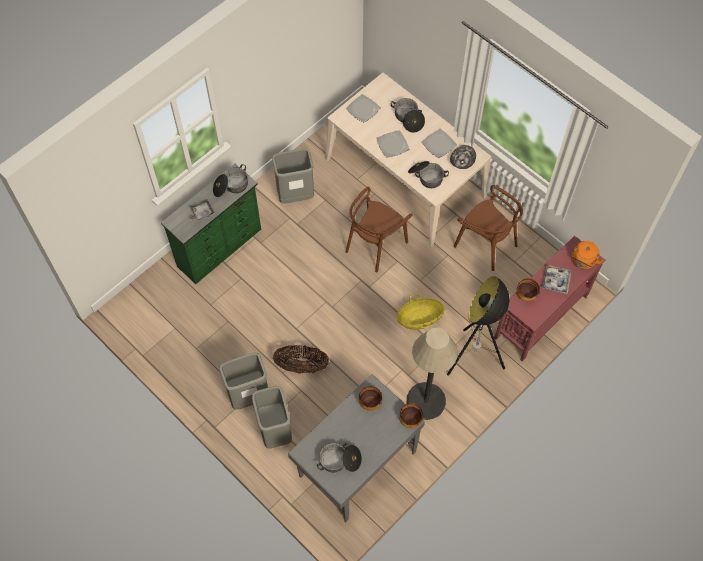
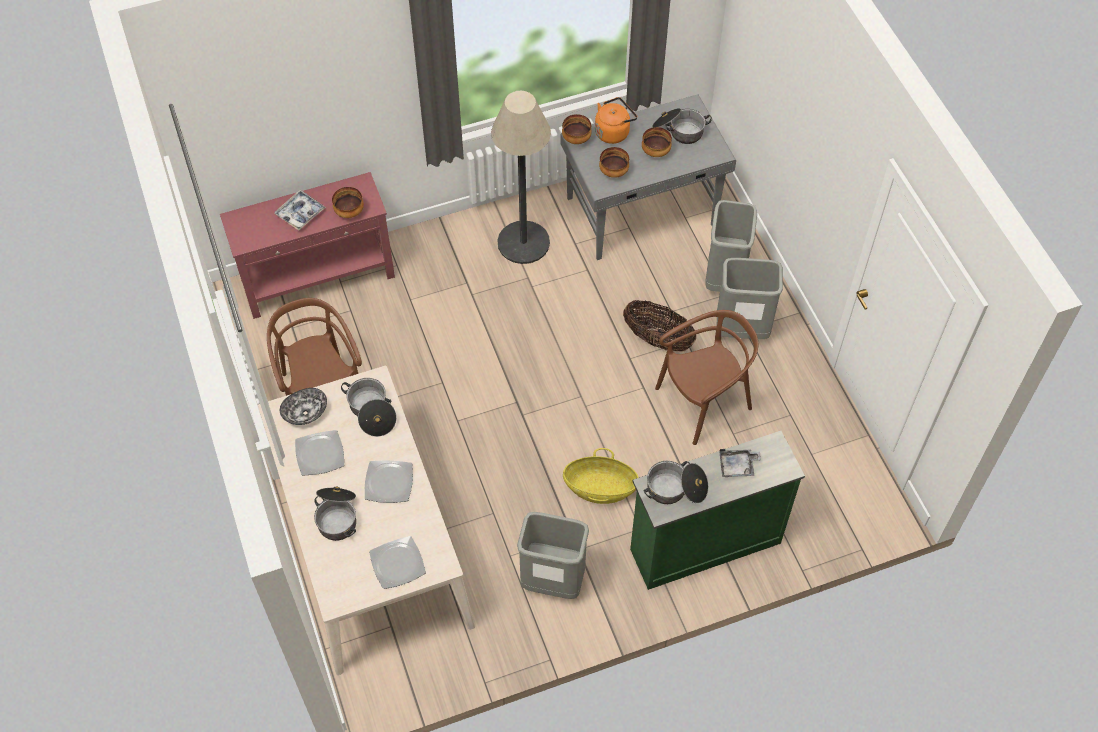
camera: 155 degrees left, 5 degrees down
(348, 433) = (655, 152): none -> bowl
(375, 245) = (474, 455): brown chair -> brown chair (703, 402)
(419, 318) = (473, 336): basket -> basket (600, 488)
(473, 358) = (436, 264): floor lamp -> none
(582, 261) = (249, 221): orange kettle -> orange kettle (613, 132)

